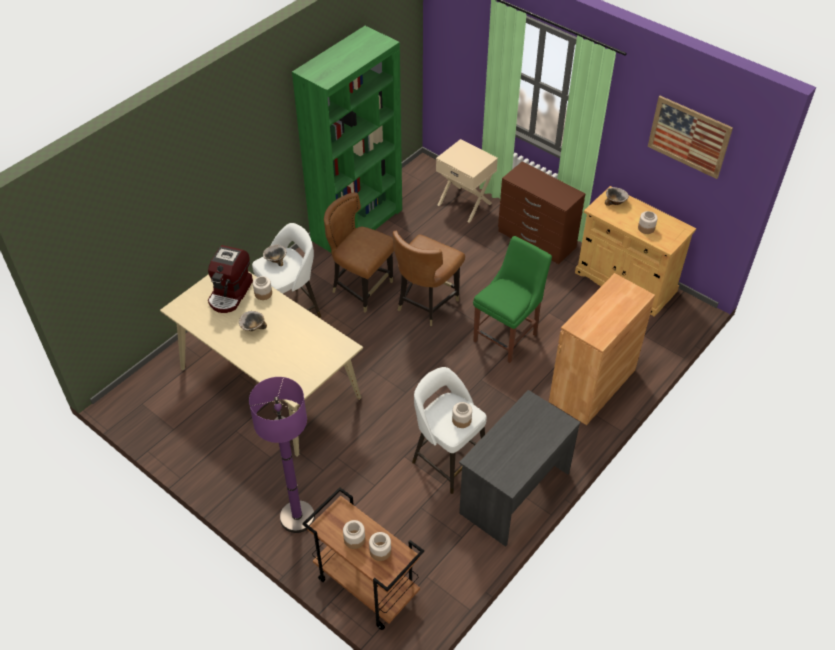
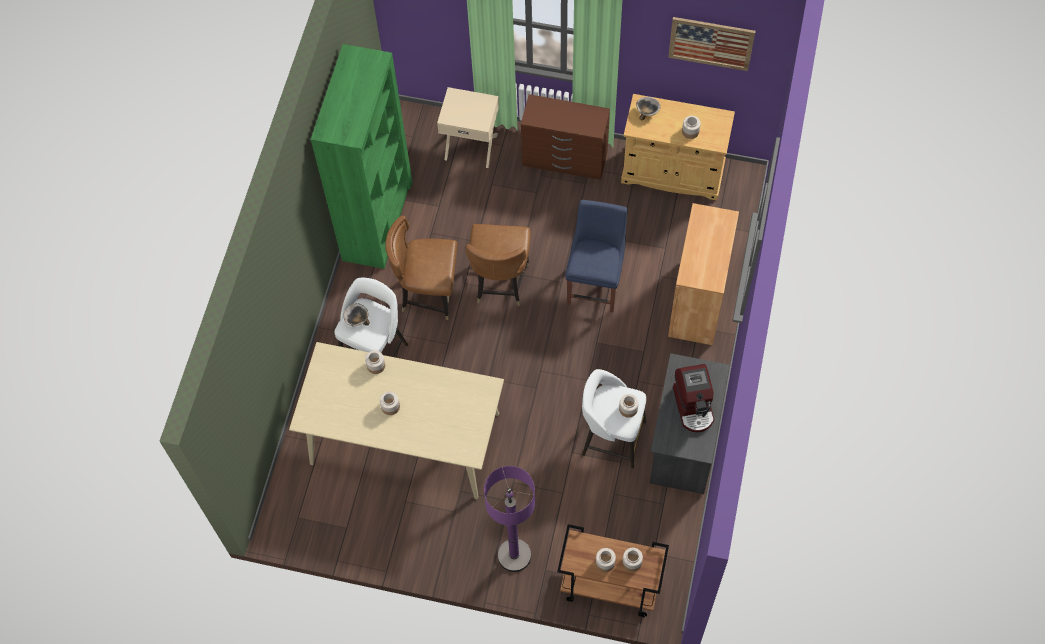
camera: 25 degrees left, 15 degrees up
(231, 293) = (345, 380): coffee machine -> coffee machine (694, 406)
(252, 327) = (390, 406): bowl -> jar
(507, 336) = (595, 284): green chair -> blue chair

